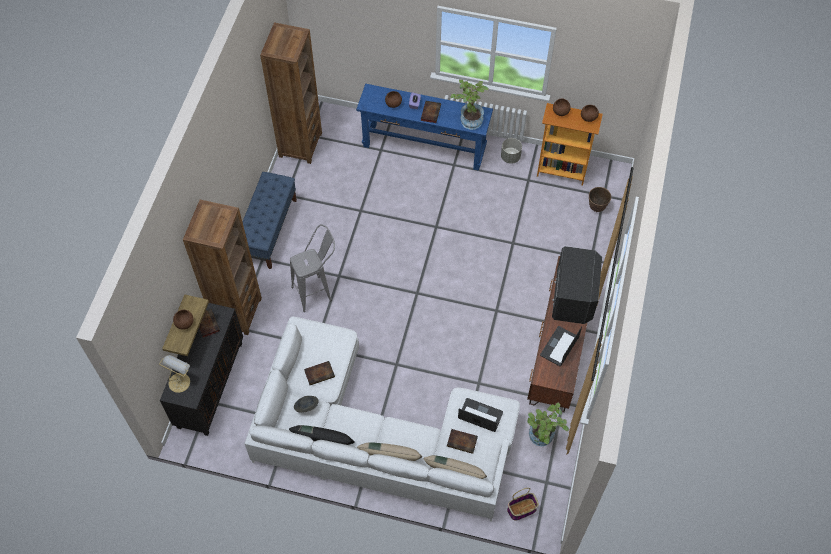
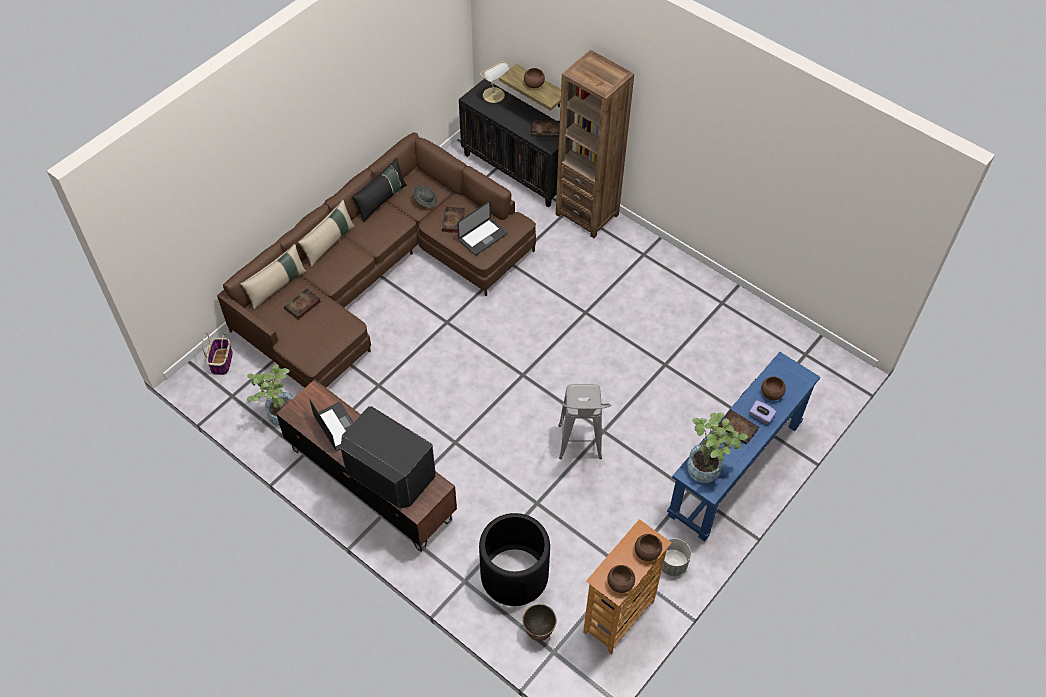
camera: 115 degrees right, 5 degrees down
(269, 230) = (679, 272): blue bench -> none
(300, 145) = (793, 340): brown bookcase -> none
(317, 291) = (575, 287): grey stool -> grey stool (580, 449)
(376, 436) = (379, 276): white sofa -> brown sofa
(480, 415) = (319, 332): laptop -> laptop (483, 237)
(569, 234) = (514, 575): none -> black planter

